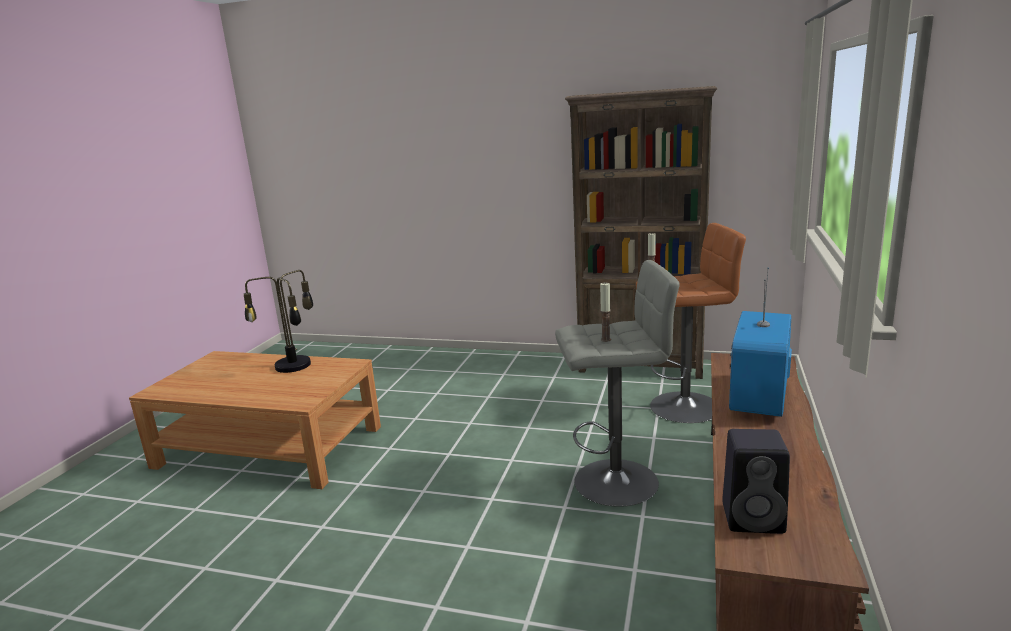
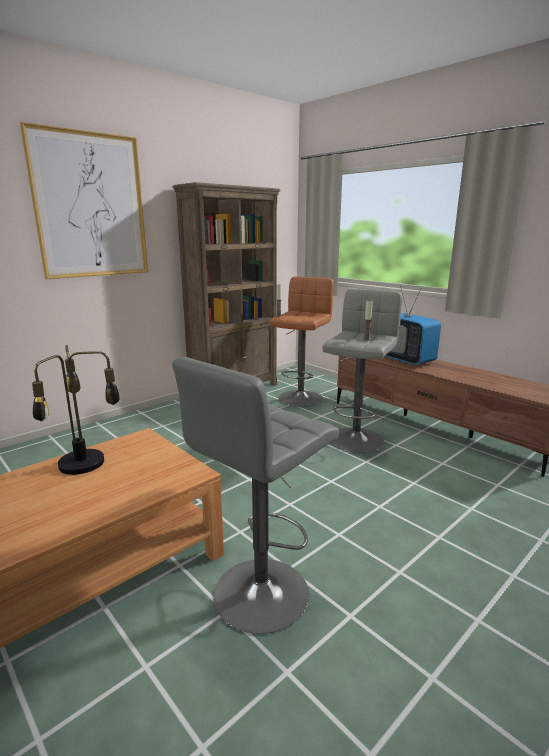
camera: 60 degrees left, 0 degrees up
(282, 524) = (259, 593): none -> grey stool
(479, 129) = (91, 206): none -> picture
(755, 518) = (519, 390): black speaker -> none

